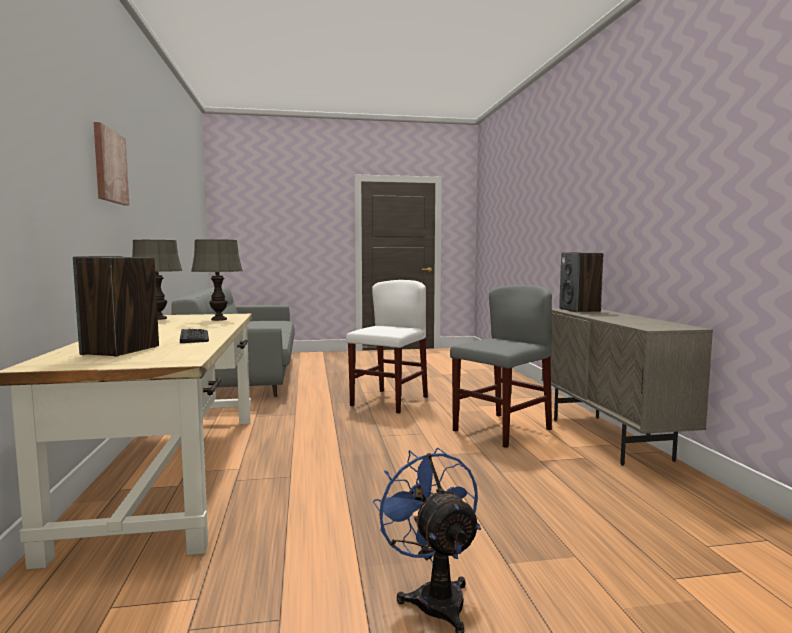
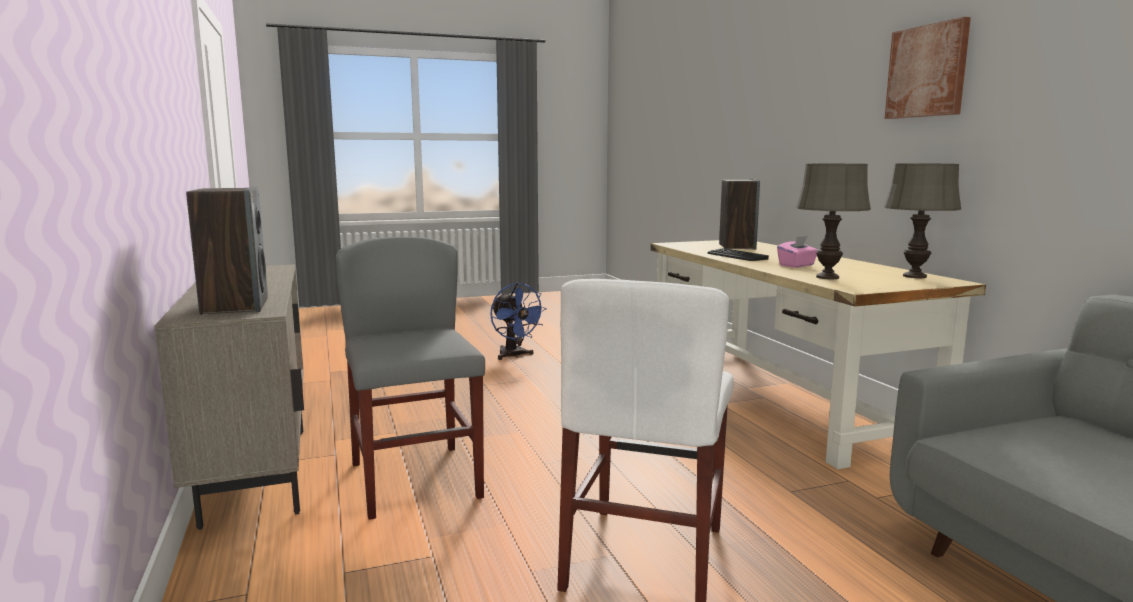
camera: 170 degrees right, 5 degrees up
(191, 327) = (797, 265): none -> pink tissue box
(502, 430) = (415, 480): grey chair -> grey chair turned 120 degrees clockwise

